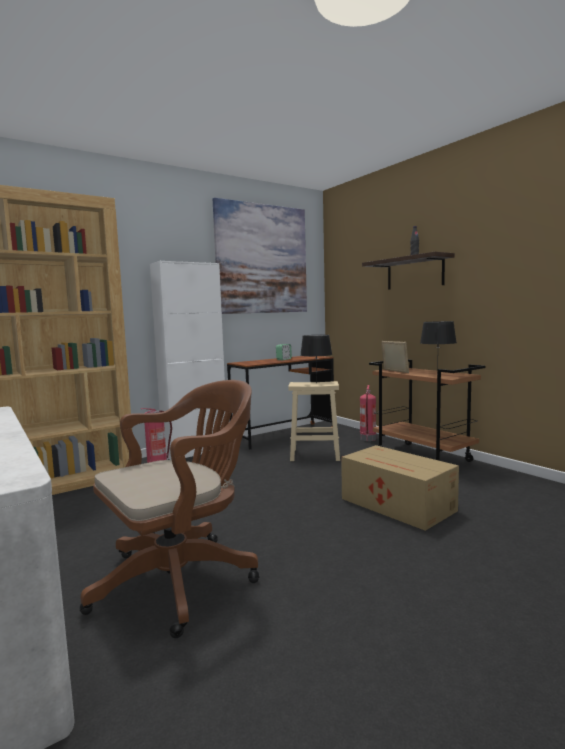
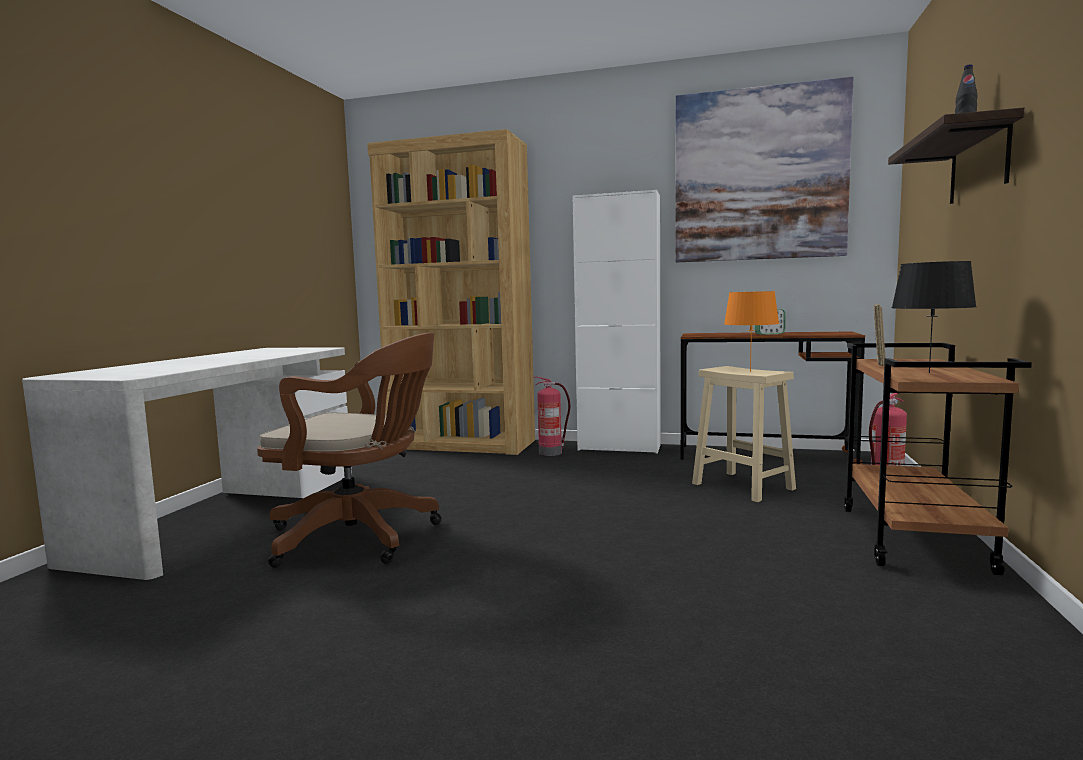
camera: 50 degrees right, 0 degrees up
(317, 383) = (750, 371): black table lamp -> orange table lamp
(398, 505) = (686, 572): cardboard box -> none

